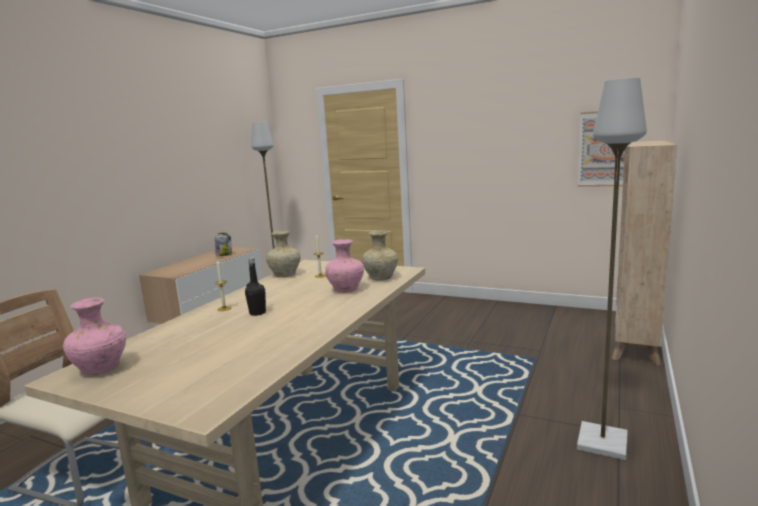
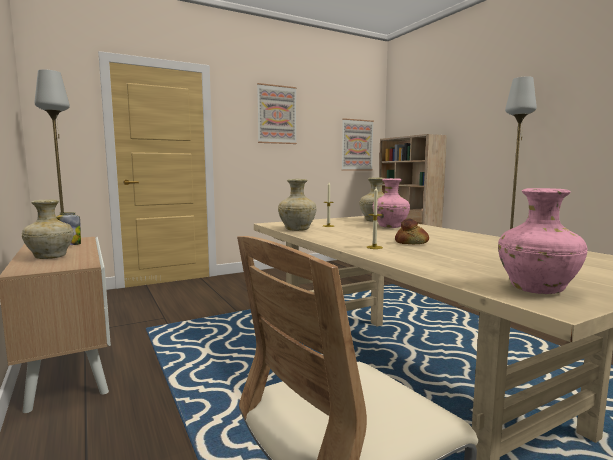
camera: 55 degrees left, 5 degrees down
(188, 264) = (51, 257): none -> beige vase
(257, 313) = (411, 243): black bottle -> bread
(479, 120) = (276, 114): none -> picture

